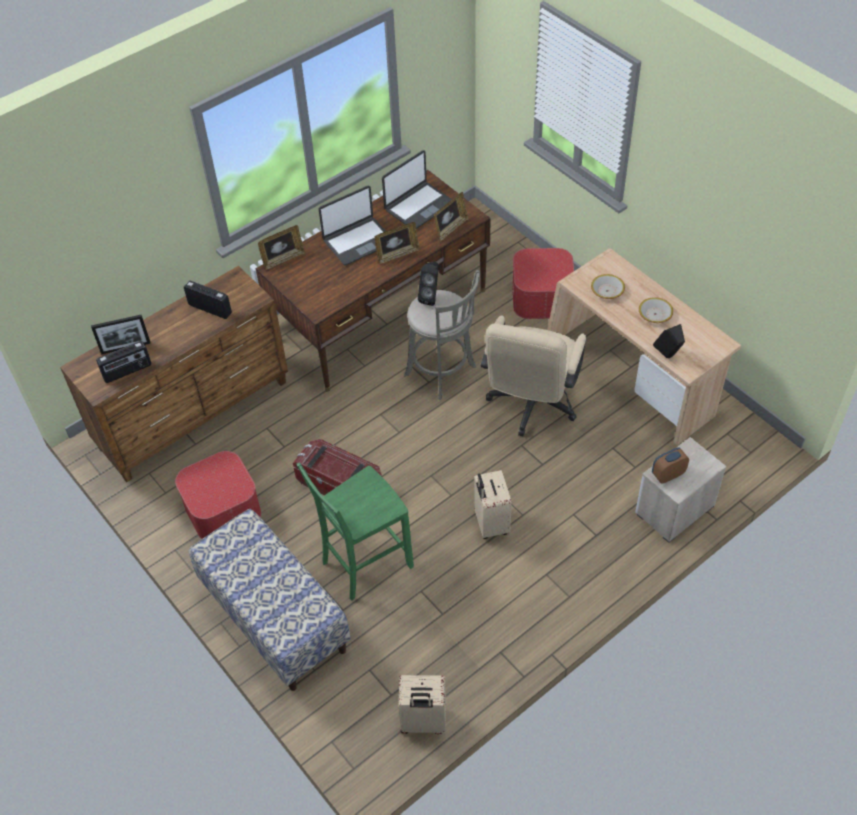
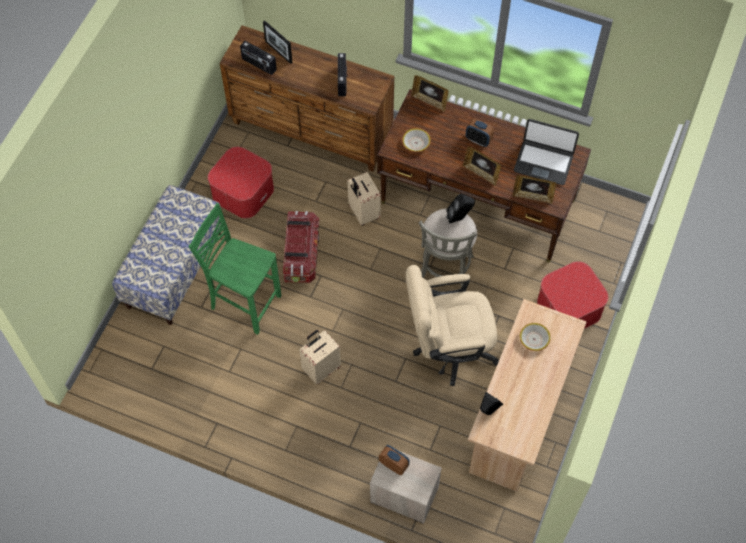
camera: 60 degrees right, 10 degrees up
(358, 241) = (478, 140): laptop -> alarm clock
(423, 722) = (140, 398): beige suitcase -> beige suitcase (363, 213)
(655, 314) = (529, 385): bowl -> bowl (416, 143)

